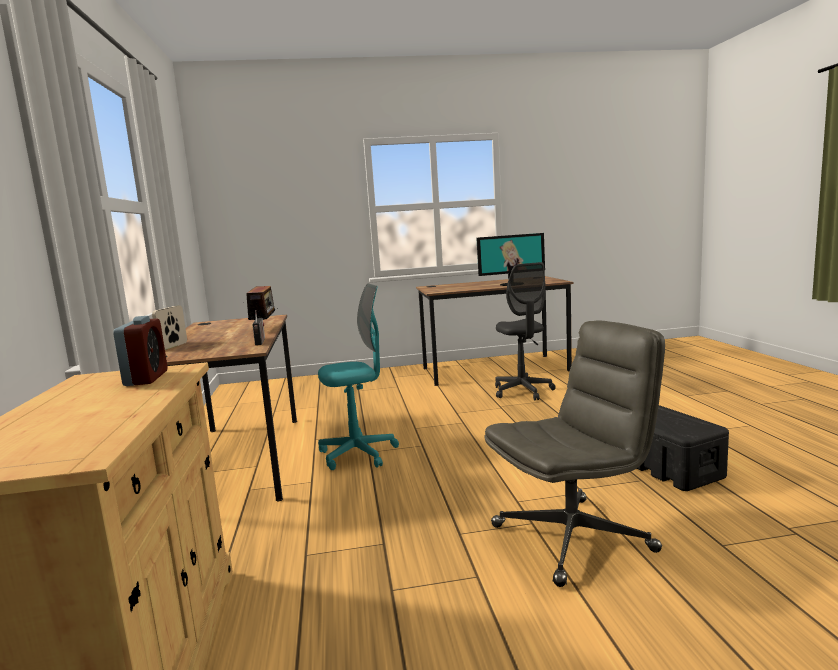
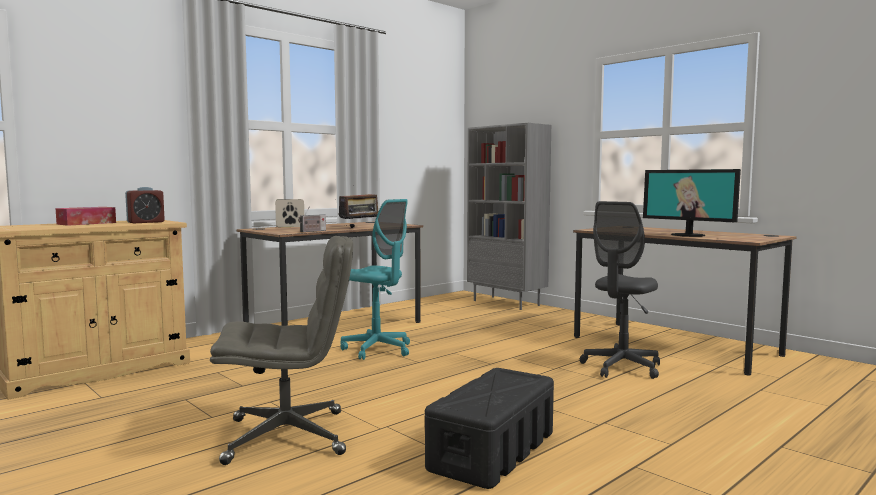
camera: 55 degrees right, 5 degrees down
(64, 409) = (86, 223): none -> tissue box
(300, 381) = (507, 303): none -> grey bookcase
(573, 537) = (288, 436): grey office chair -> grey office chair turned 45 degrees counterclockwise

